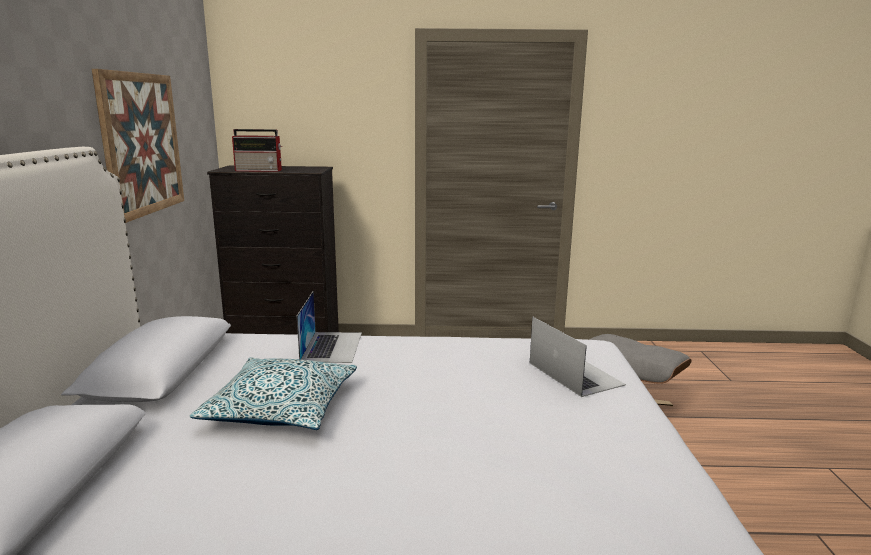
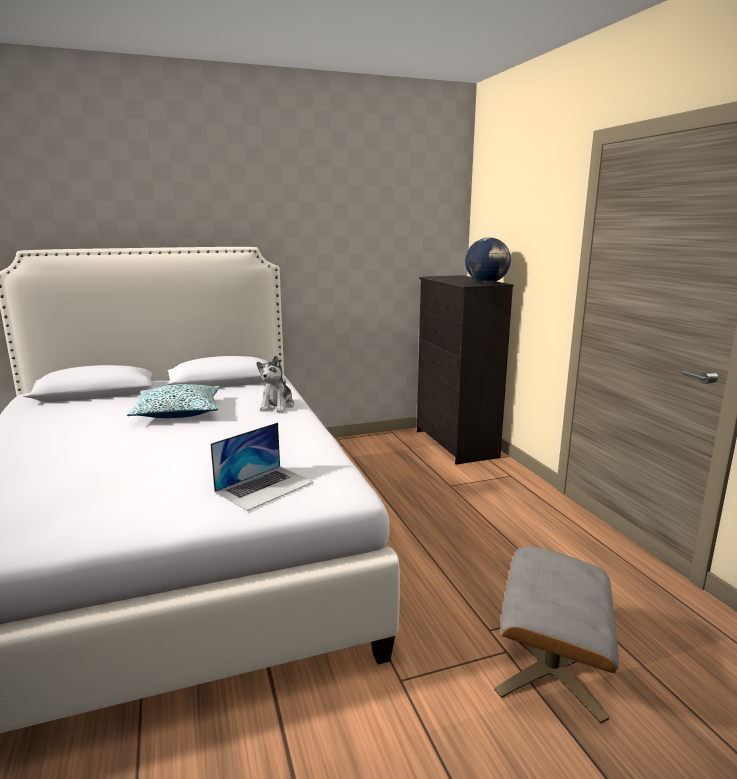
camera: 70 degrees right, 0 degrees up
(142, 144) = (343, 250): picture -> none
(260, 170) = (445, 280): radio -> none
(311, 168) = (486, 283): none -> globe
(332, 346) = (277, 406): laptop -> plush toy

